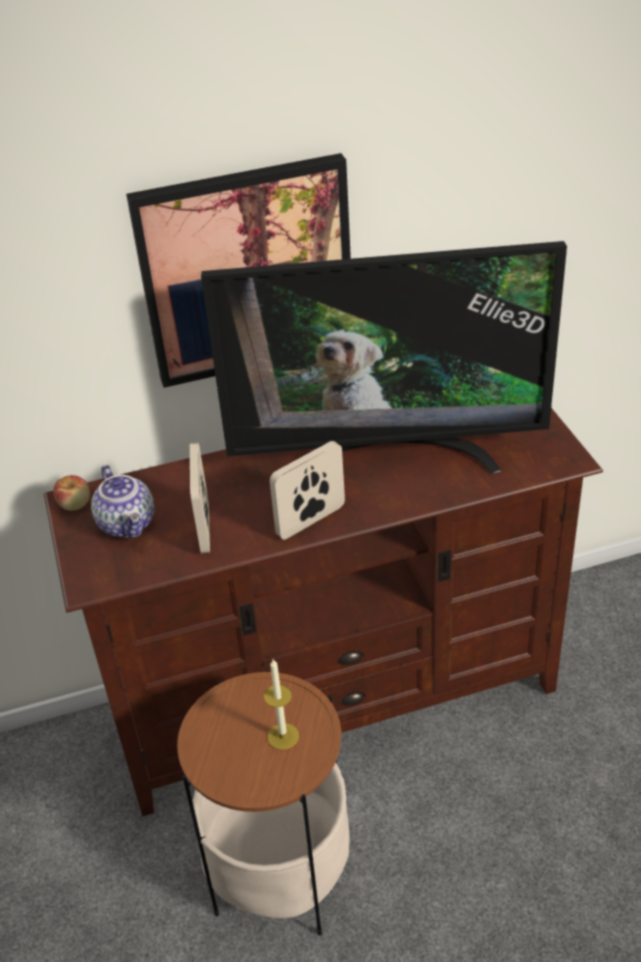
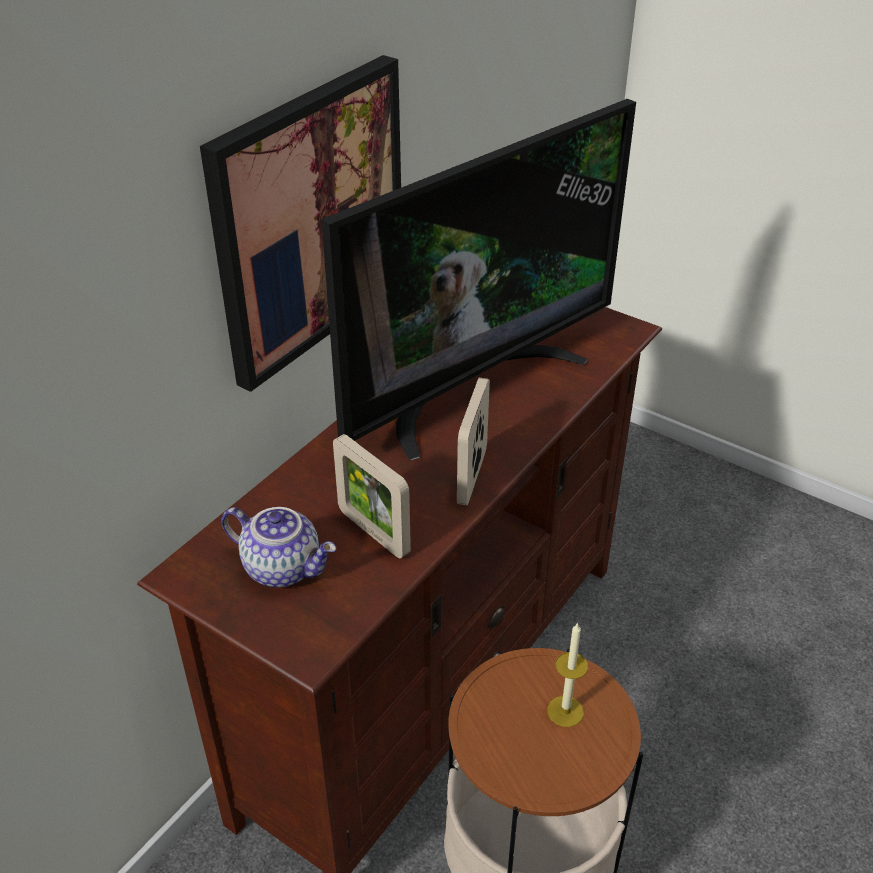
camera: 40 degrees left, 0 degrees up
(75, 504) = (195, 576): apple -> none

